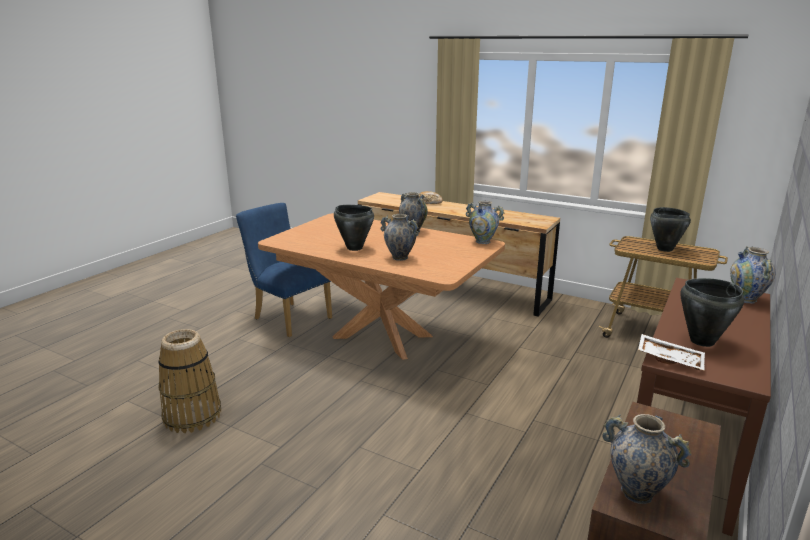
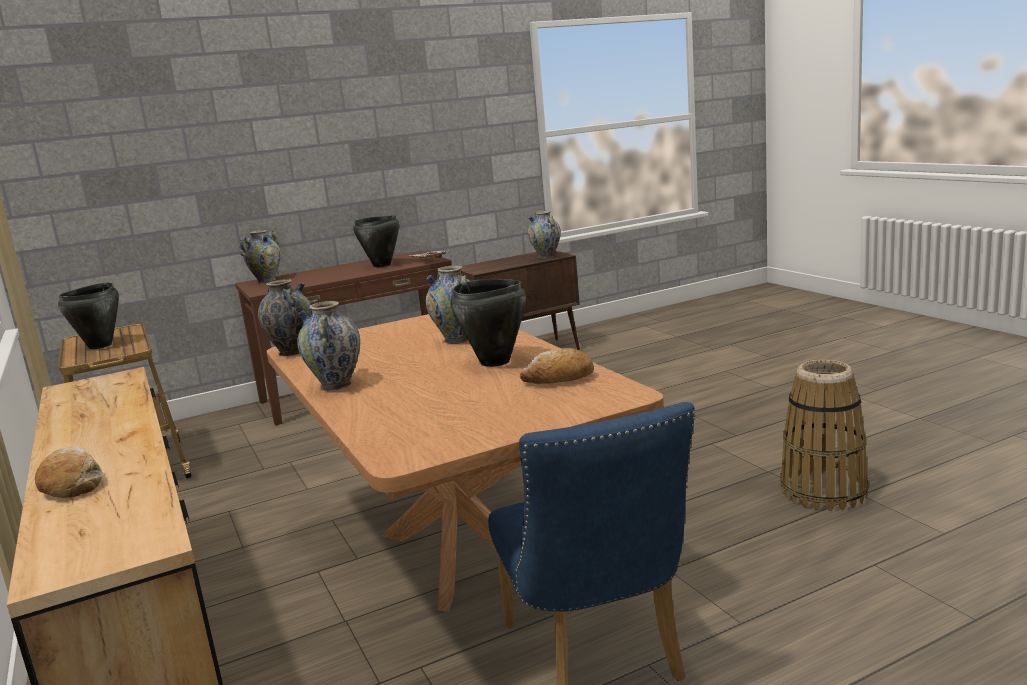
camera: 145 degrees left, 5 degrees down
(310, 244) = (559, 379): none -> bread

